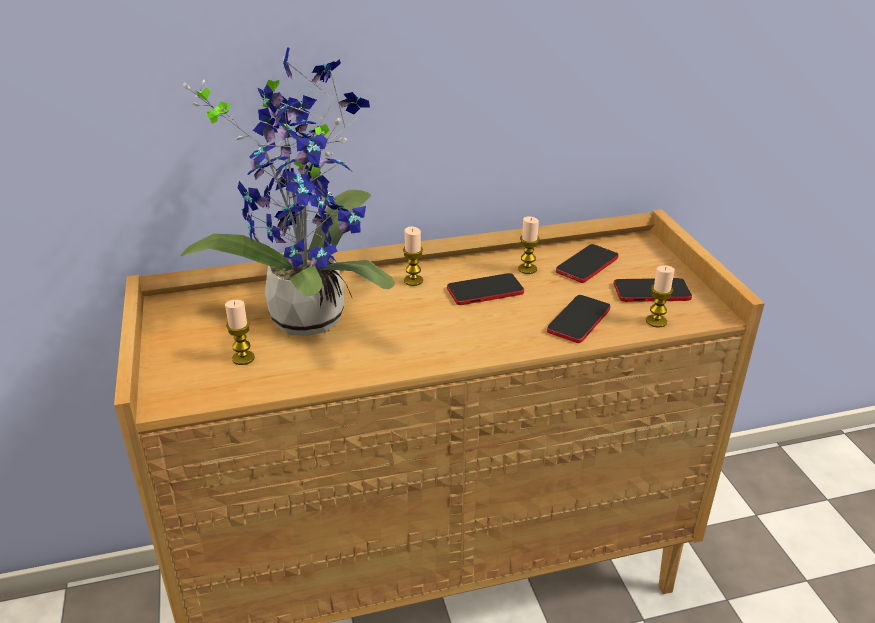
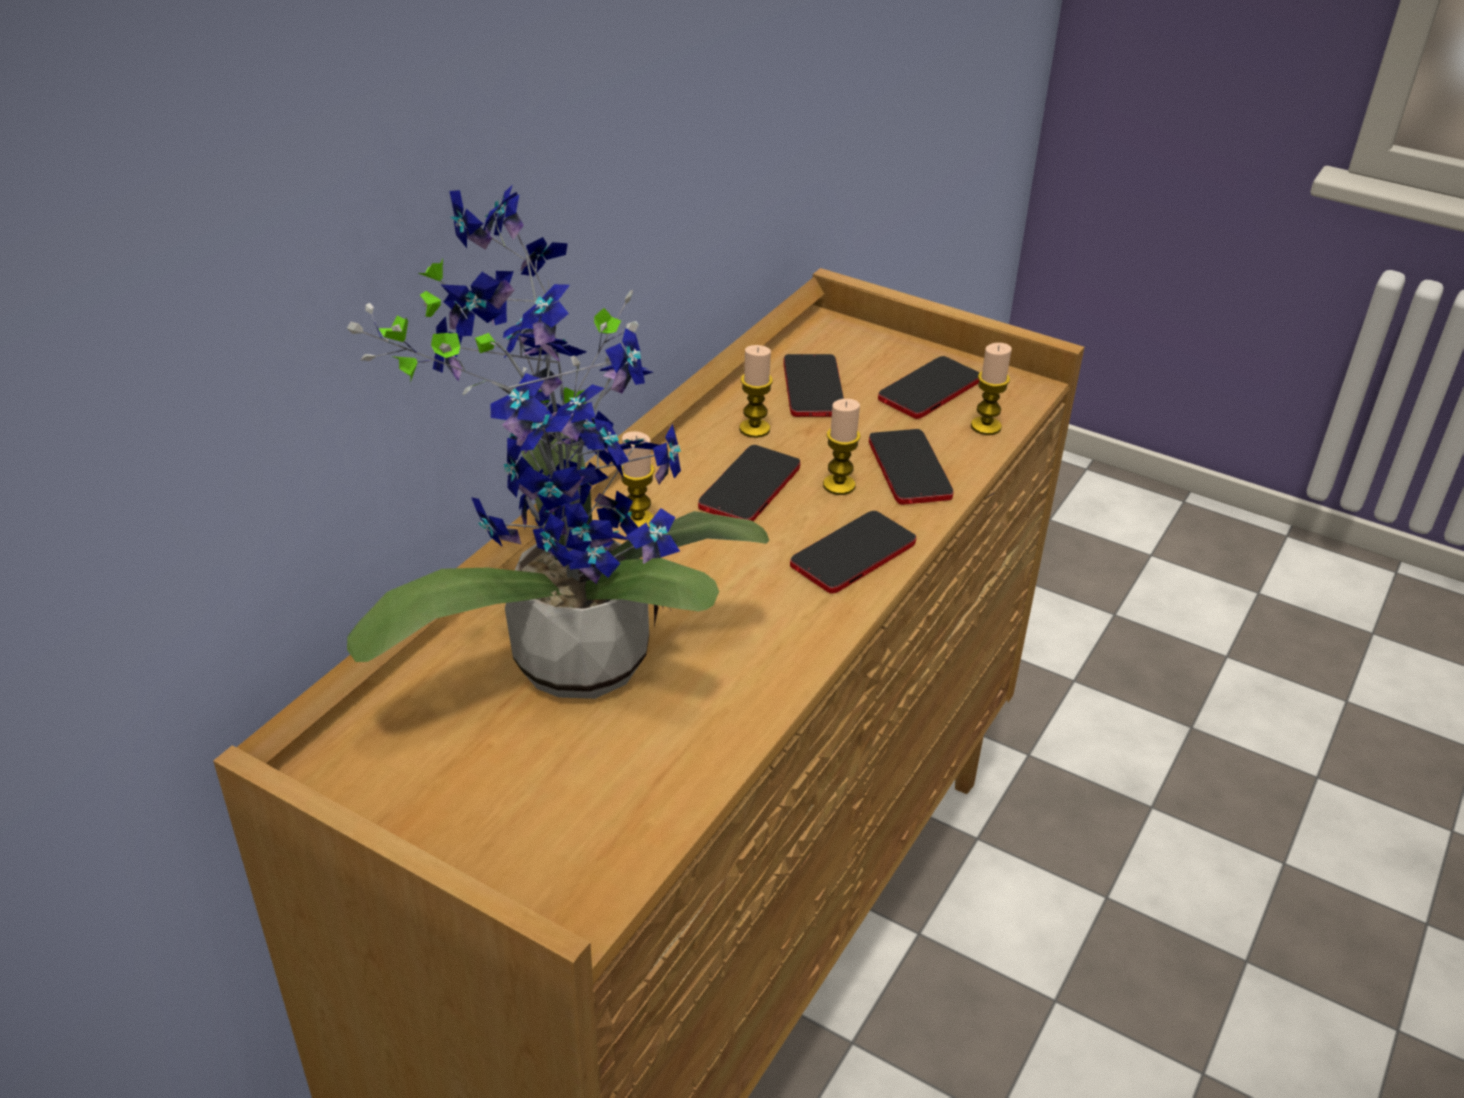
camera: 45 degrees left, 5 degrees up
(243, 358) = (585, 774): candle -> candle (839, 485)
(487, 340) = (853, 554): none -> phone

